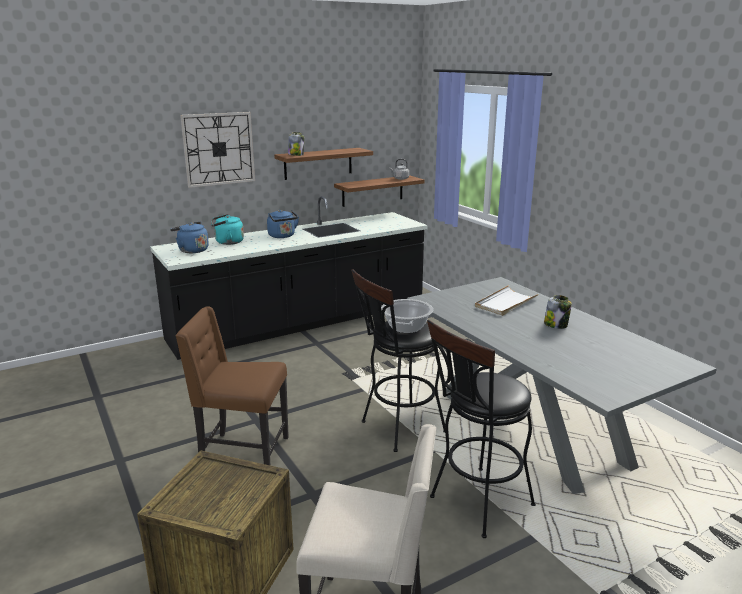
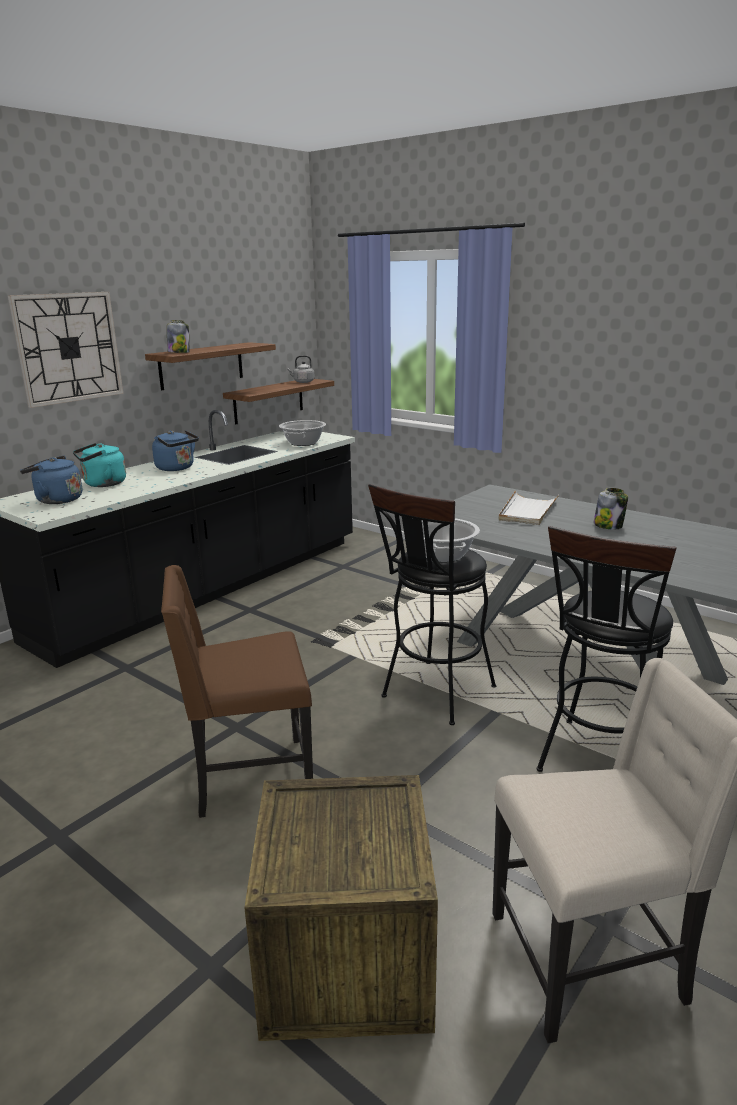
camera: 20 degrees left, 0 degrees up
(385, 226) = (303, 443): none -> cooking pot

